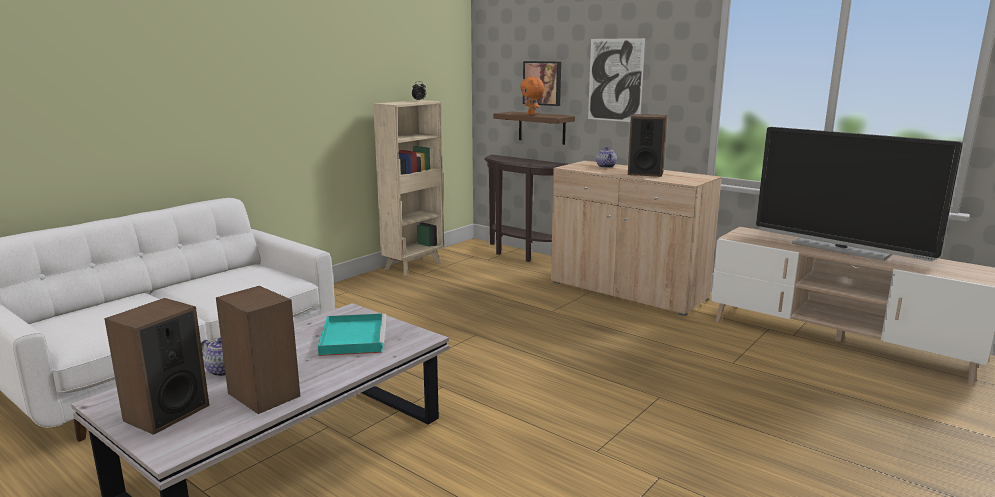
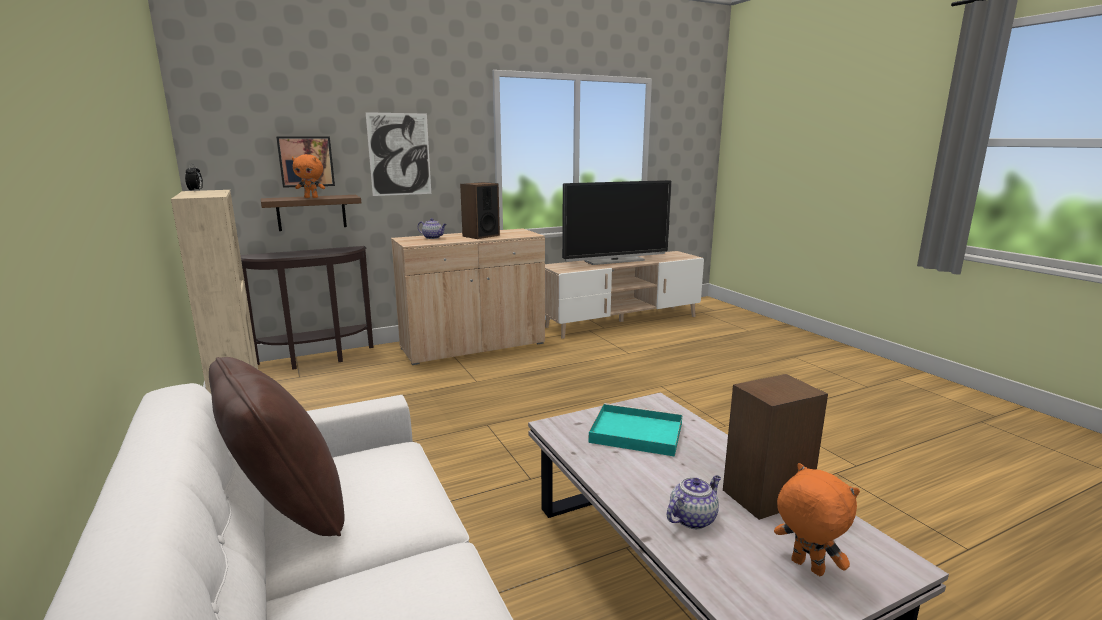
camera: 65 degrees left, 0 degrees up
(166, 413) = (806, 567): speaker -> orange plush toy
(212, 274) = (286, 511): none -> brown pillow

